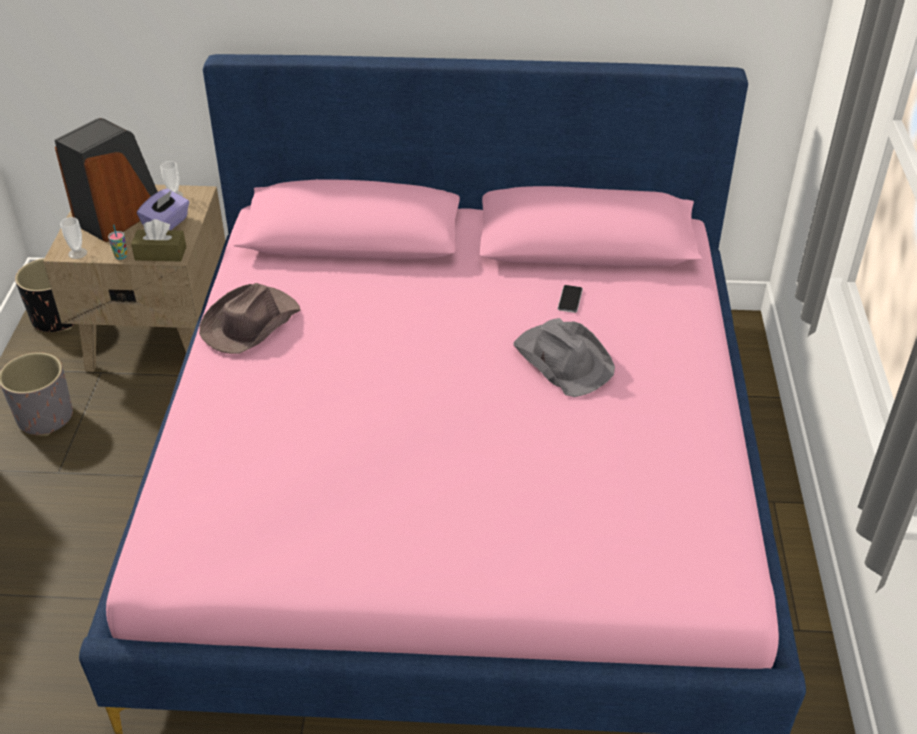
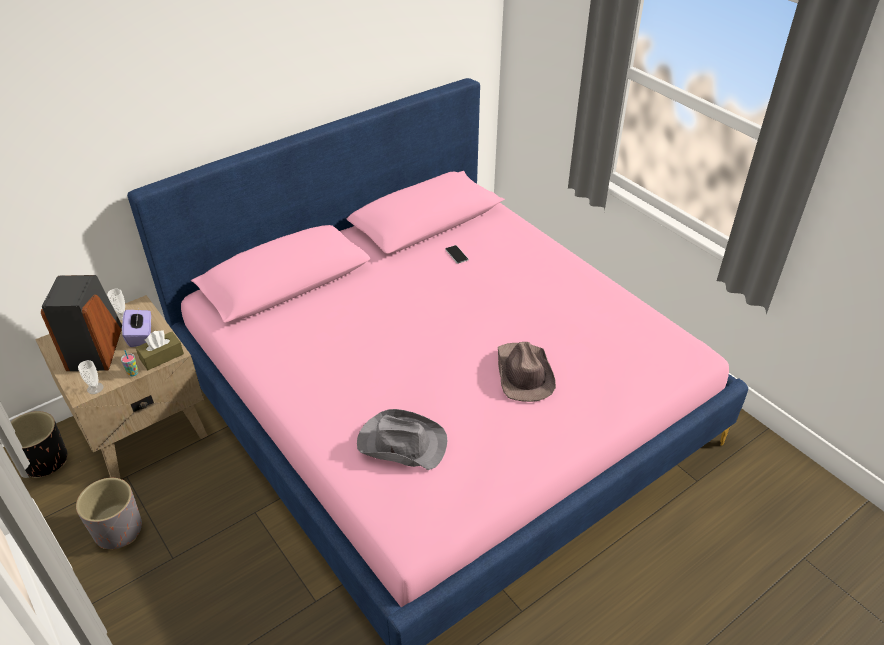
camera: 40 degrees left, 0 degrees up
(249, 323) = (287, 365): brown hat -> brown hat (523, 374)
(563, 360) = (492, 288): grey hat -> grey hat (401, 443)

